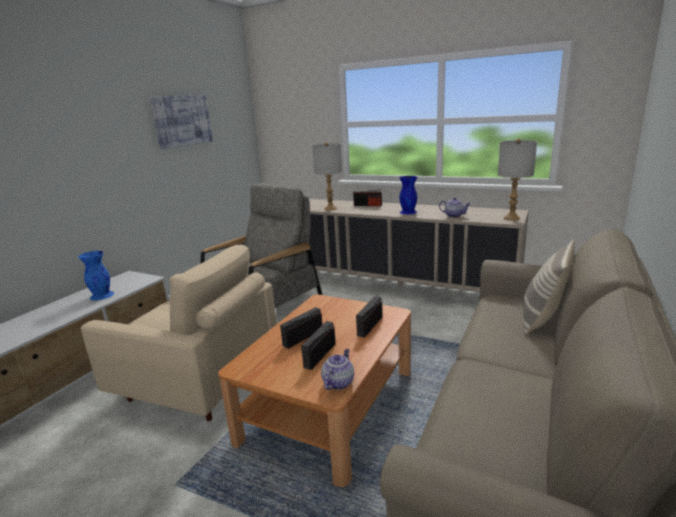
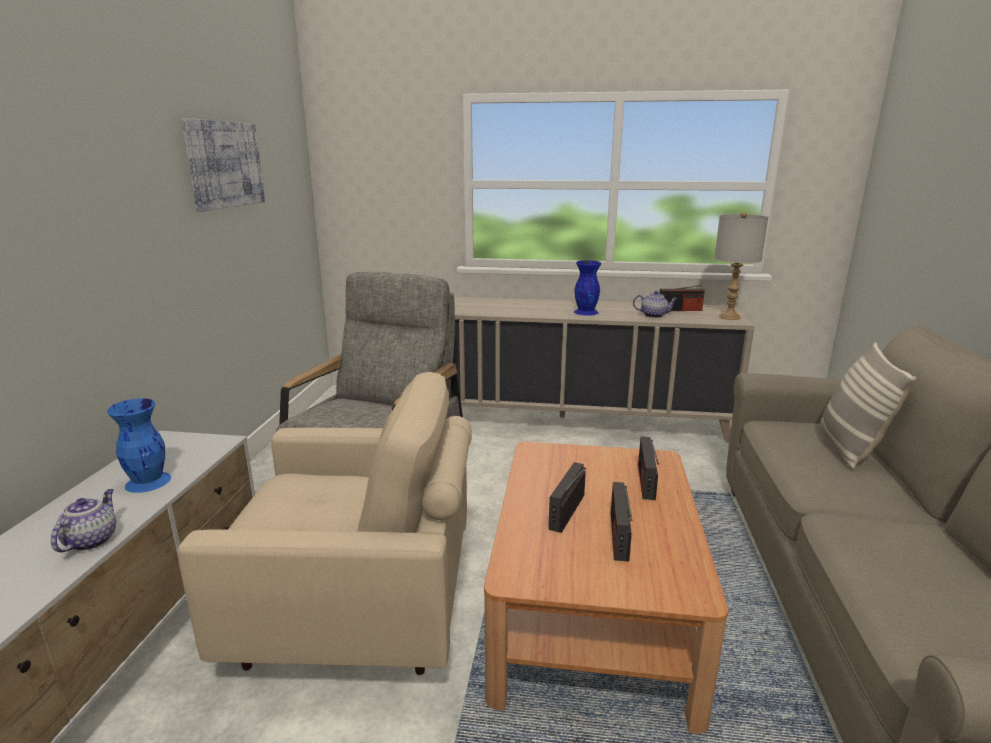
camera: 20 degrees left, 0 degrees up
(330, 209) = (465, 310): grey table lamp -> none
(338, 382) = (686, 574): teapot -> teapot (91, 540)
(368, 205) = (516, 304): radio -> radio (679, 310)

